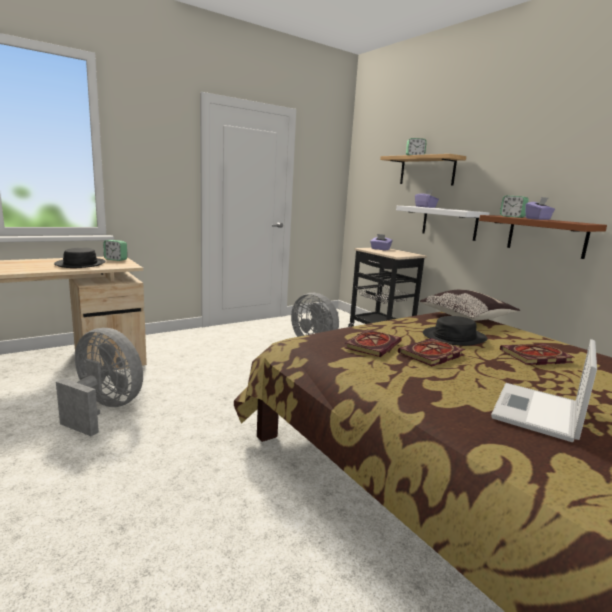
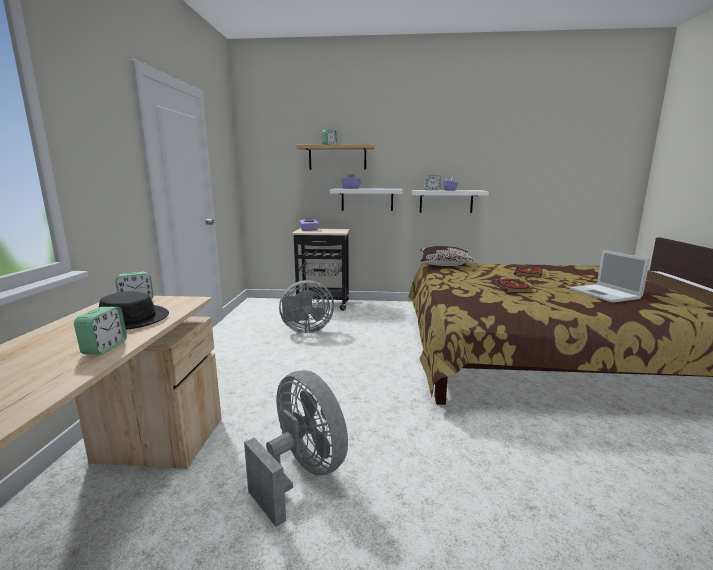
camera: 50 degrees left, 0 degrees up
(28, 269) = (104, 348): none -> alarm clock
(103, 409) = (301, 473): grey fan -> grey fan turned 75 degrees clockwise
(372, 345) = (483, 294): book -> none
(454, 337) = (483, 276): black hat -> none
(546, 236) = (446, 201): brown shelf -> white shelf

